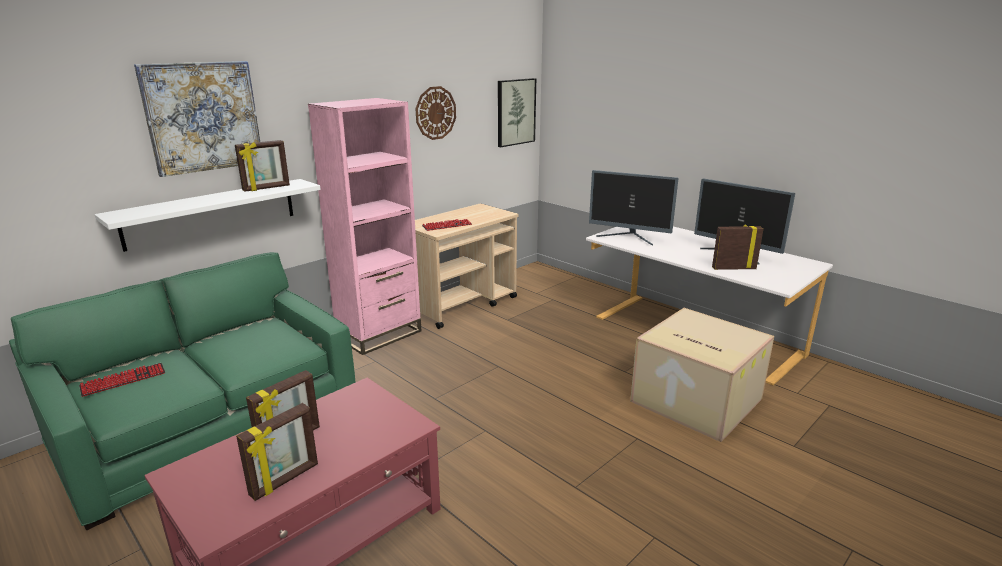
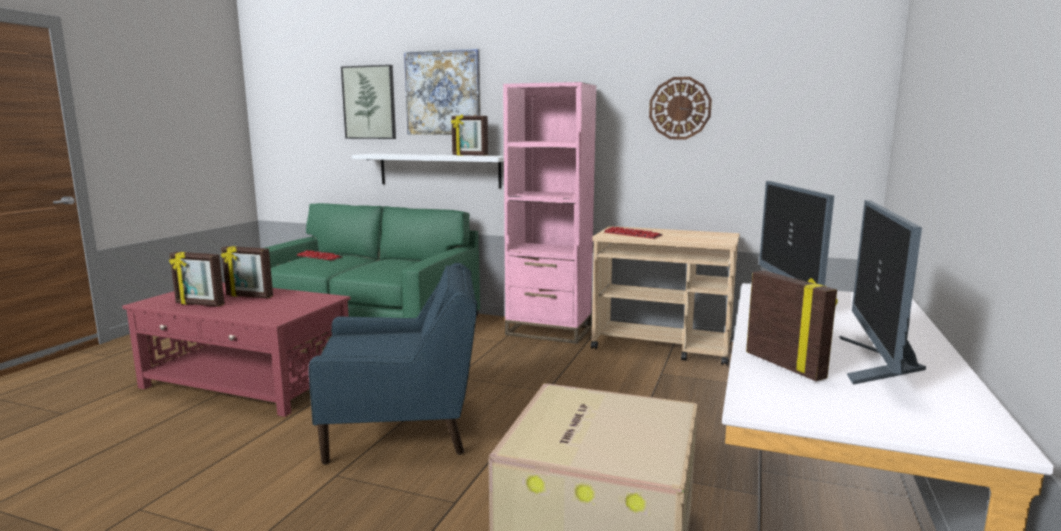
camera: 65 degrees right, 10 degrees down
(515, 112) = (830, 118): picture -> picture (369, 102)
(515, 442) = (403, 428): none -> blue armchair

